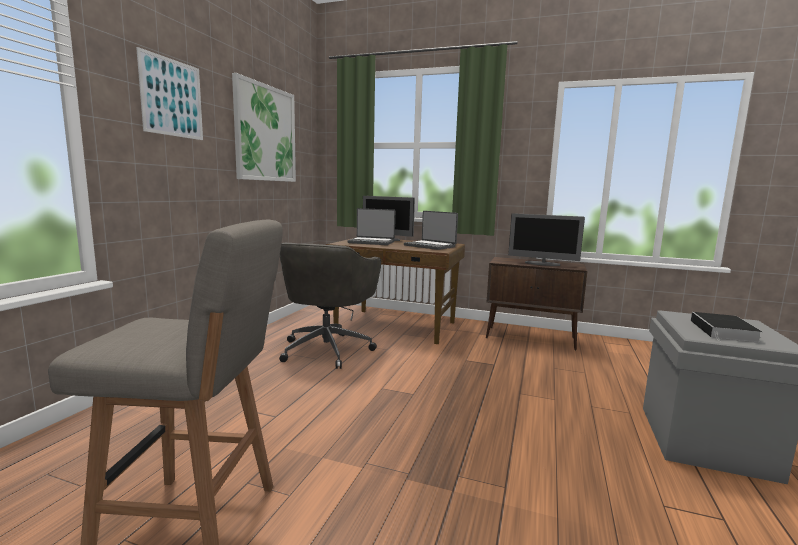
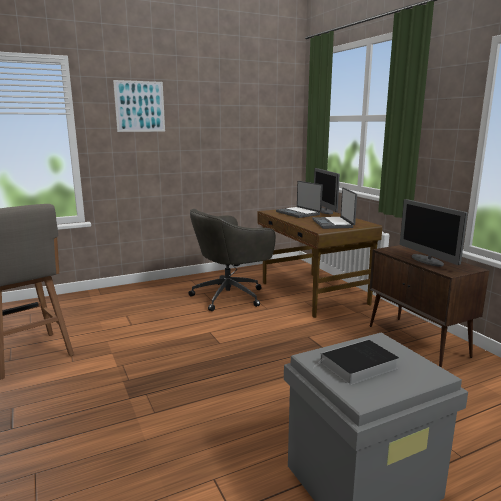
camera: 45 degrees right, 5 degrees up
(265, 133) = (231, 117): picture -> none

